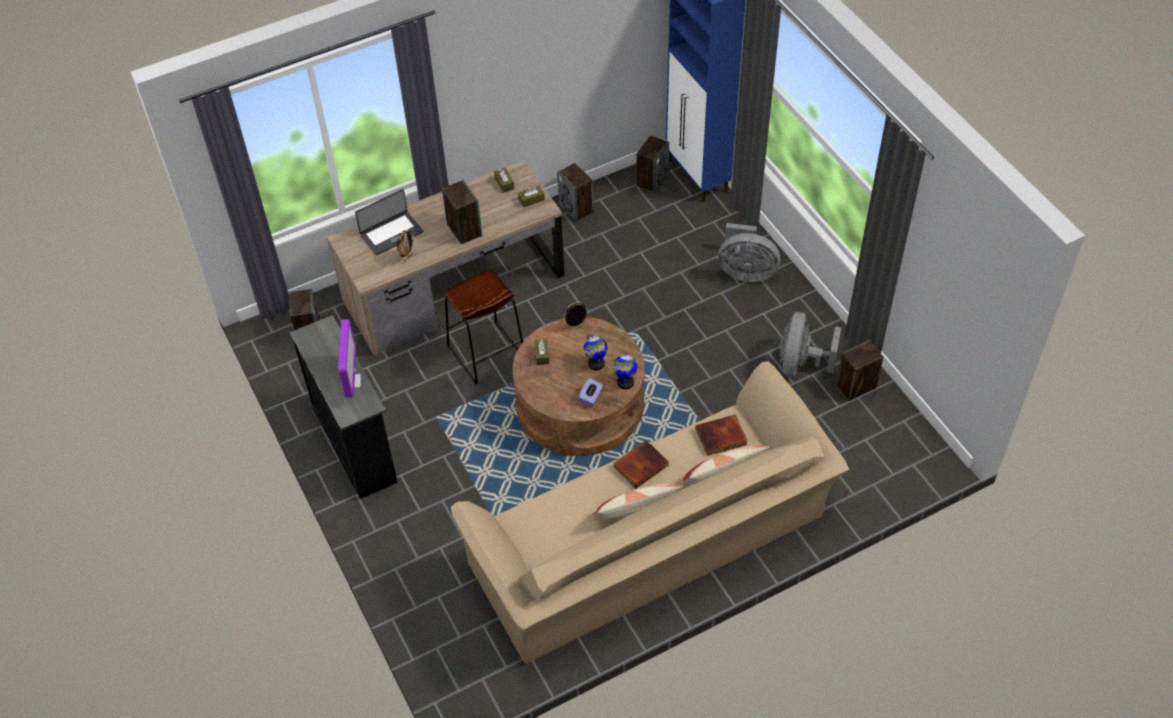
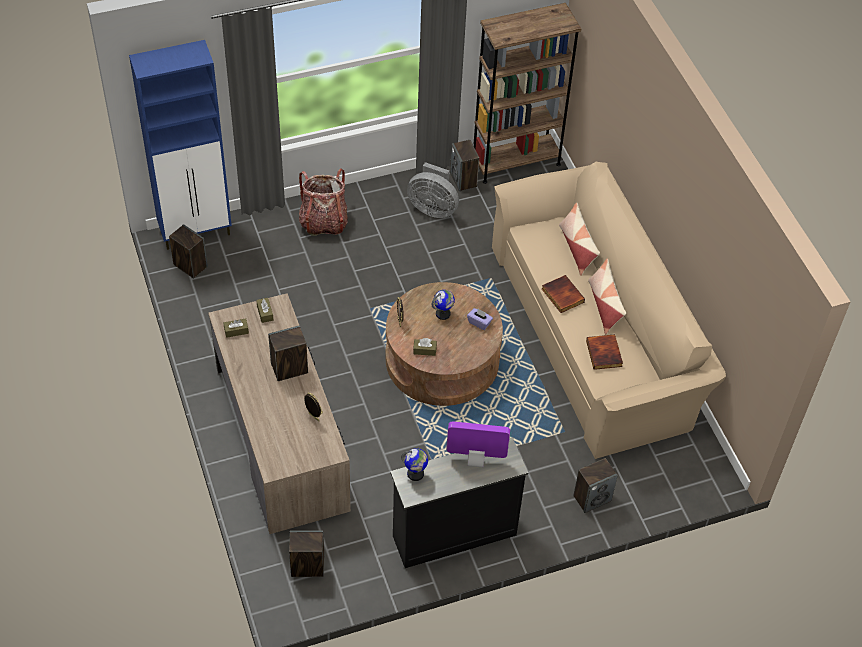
camera: 85 degrees left, 0 degrees up
(391, 233) = (276, 428): laptop -> none
(486, 353) = (369, 420): brown stool -> none
(576, 208) = (207, 328): speaker -> speaker (592, 498)
(625, 382) = (467, 297): globe -> globe (415, 474)
(721, 437) = (542, 242): book -> book (605, 353)
(745, 272) = (324, 222): grey fan -> backpack
(907, 435) = (516, 161): none -> brown bookcase

